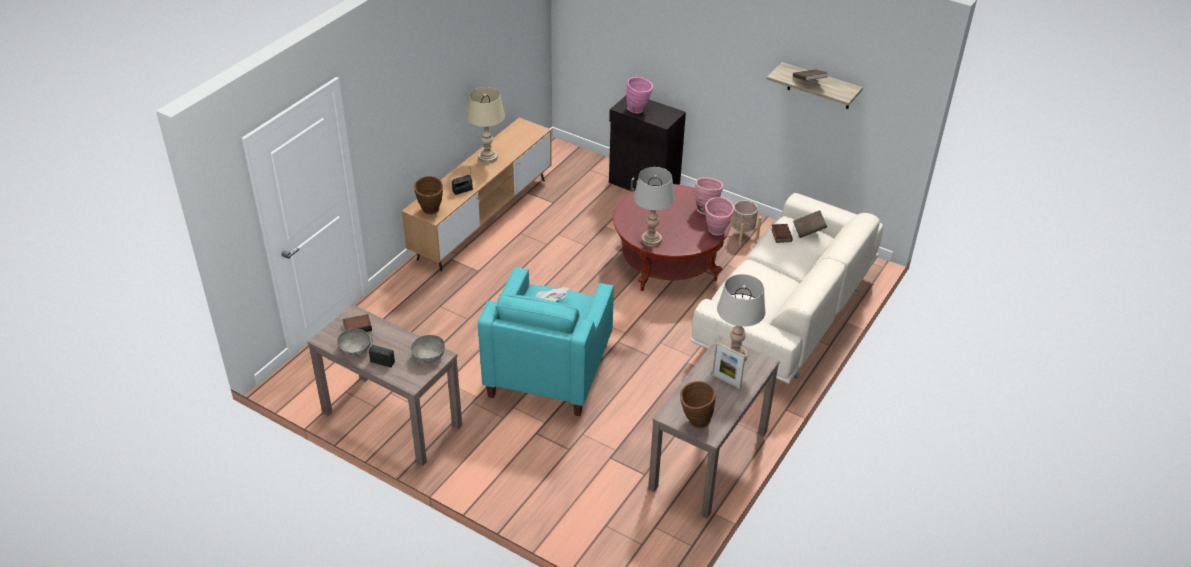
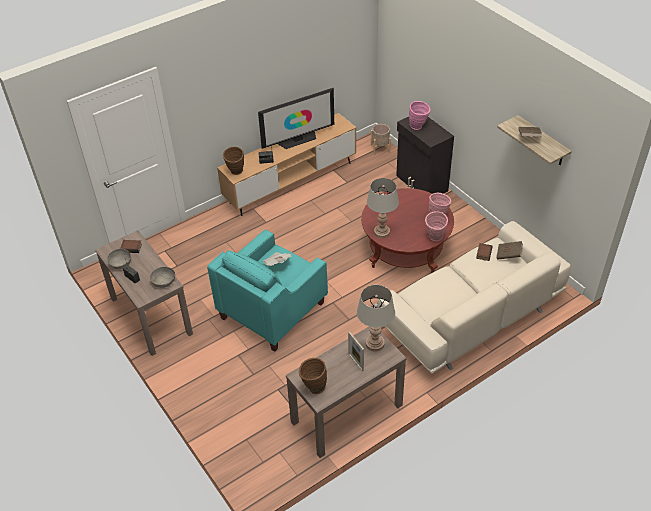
camera: 25 degrees right, 5 degrees up
(487, 158) = (298, 140): beige table lamp -> television
(742, 235) = (474, 242): beige planter -> beige planter (380, 148)

